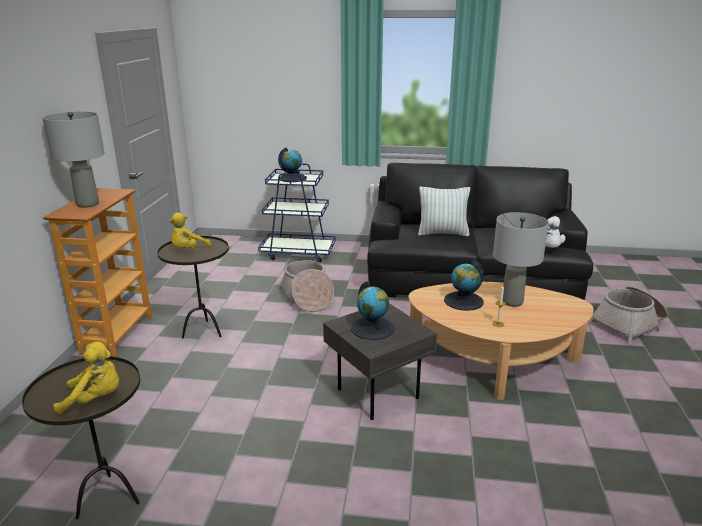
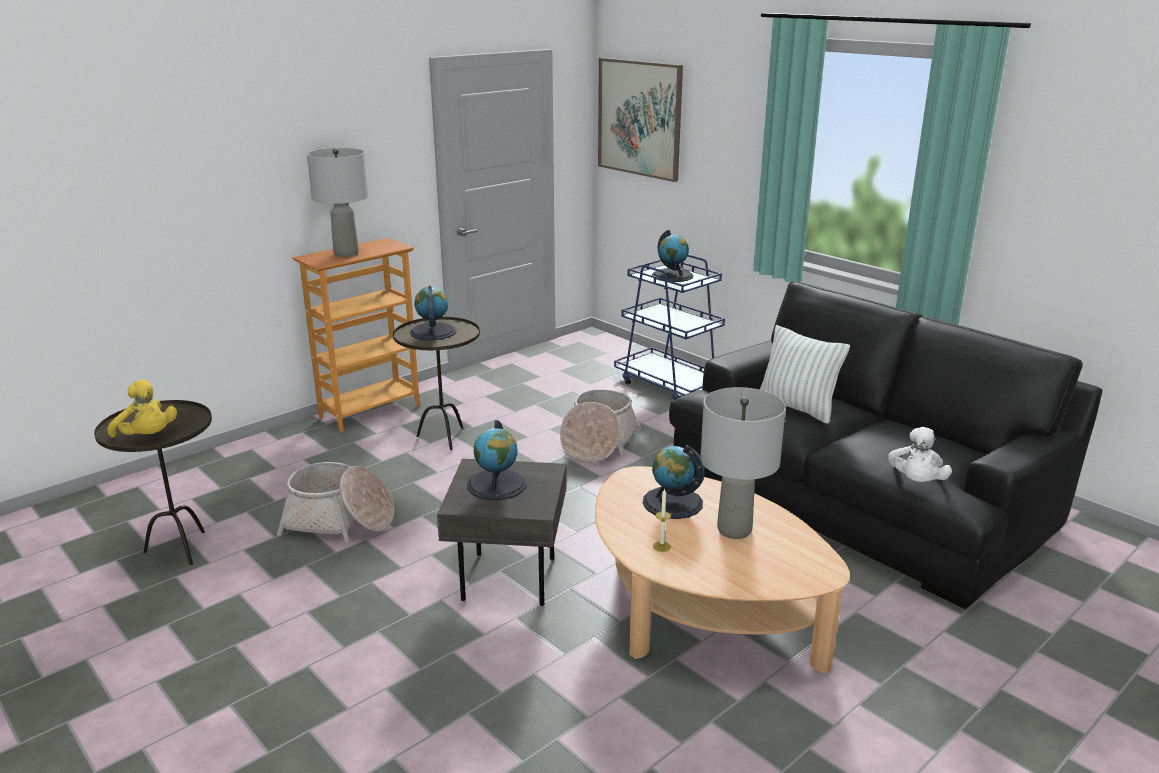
camera: 40 degrees right, 0 degrees up
(188, 250) = (433, 332): yellow plush toy -> globe
(226, 75) = (639, 118): none -> picture
(629, 324) = (1013, 669): basket -> basket (339, 521)

